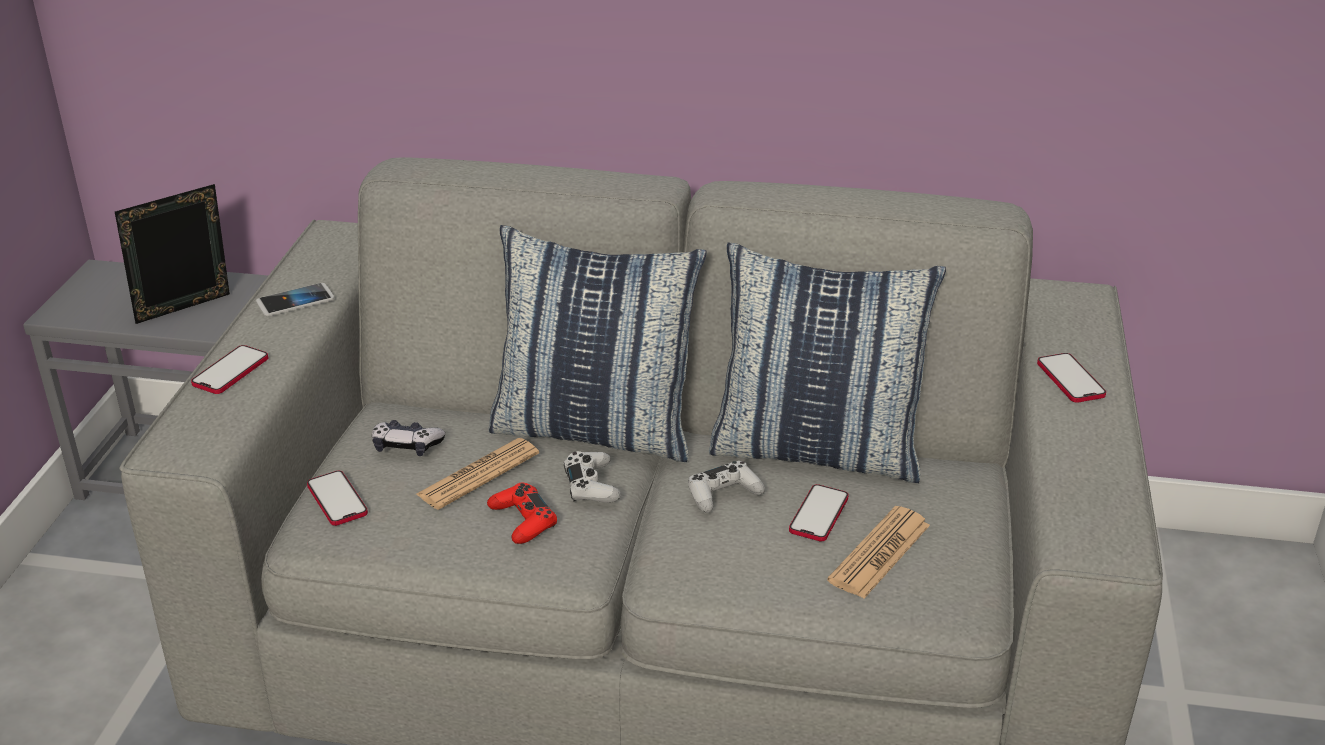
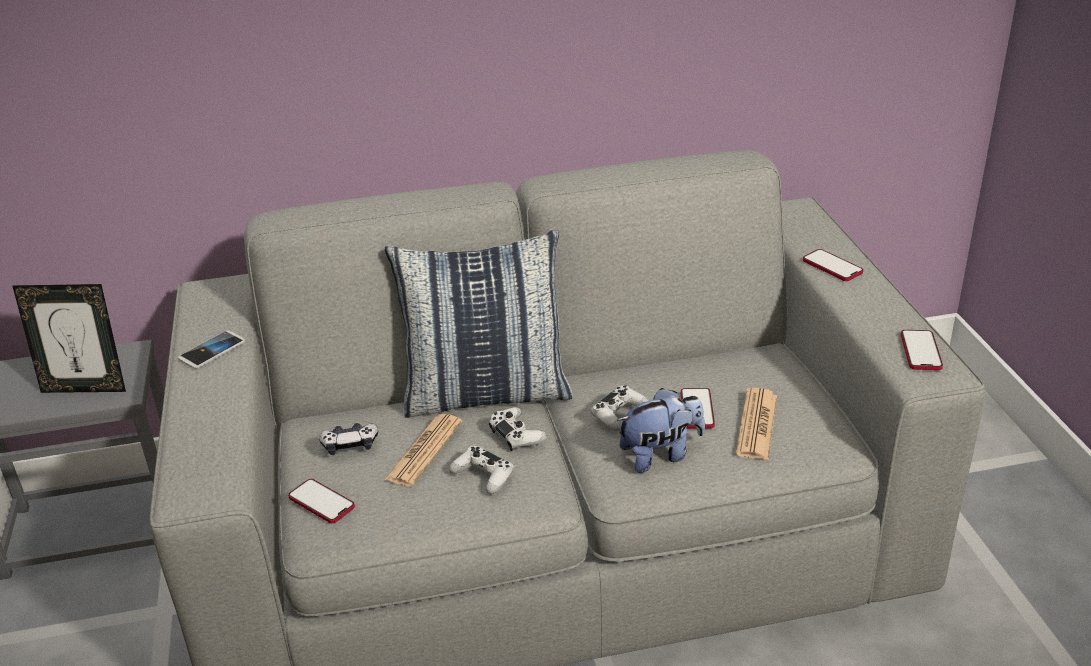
camera: 20 degrees left, 0 degrees up
(186, 312) = (86, 387): picture frame -> picture frame turned 120 degrees counterclockwise
(231, 372) = (196, 420): phone -> phone (921, 351)
(523, 521) = (483, 476): red game controller -> white game controller
(739, 555) = (661, 455): none -> plush toy
(816, 450) = (659, 365): pillow -> none

